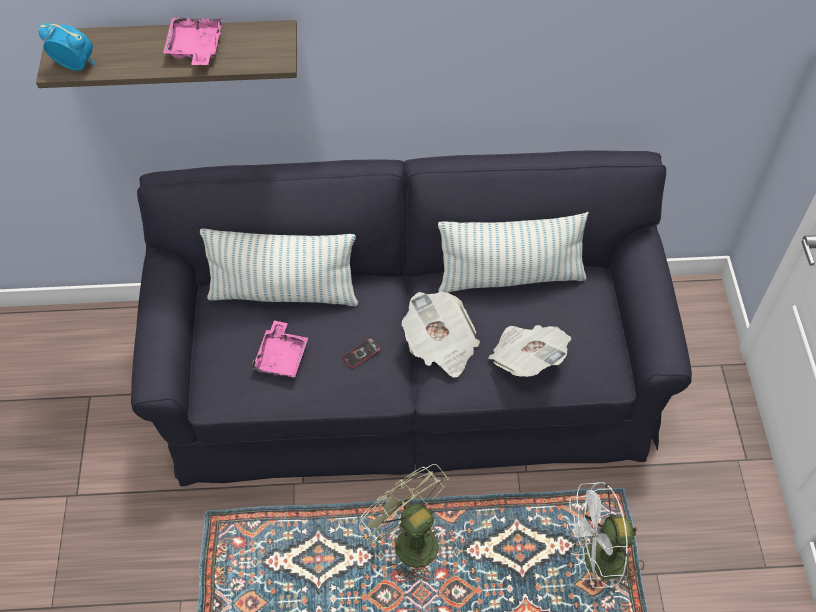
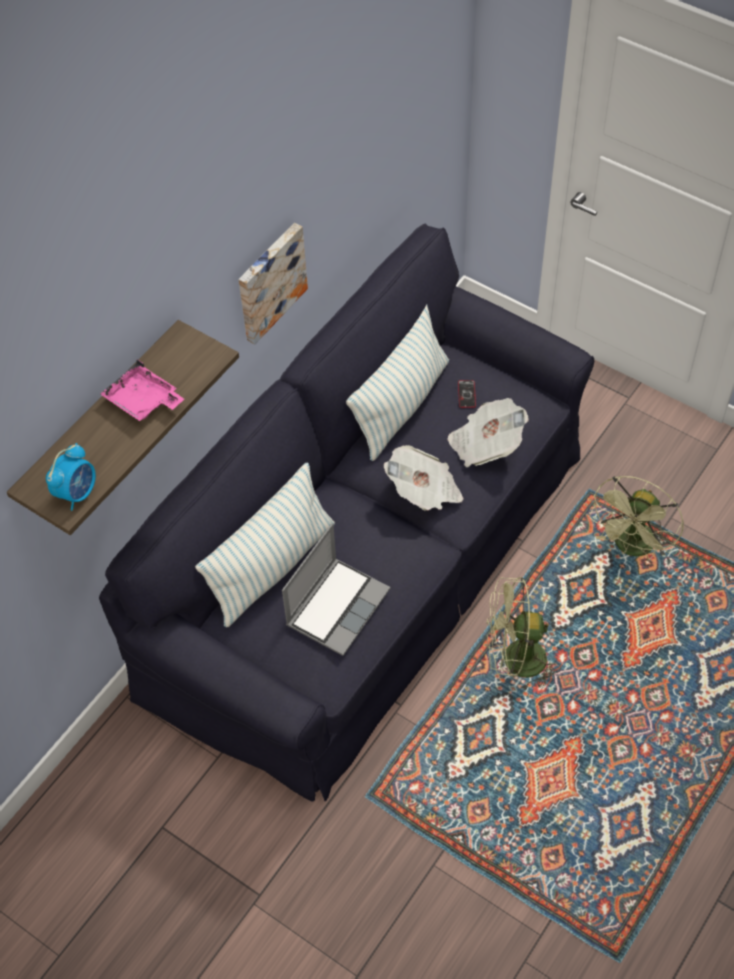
camera: 50 degrees left, 0 degrees up
(75, 65) = (77, 492): alarm clock -> alarm clock turned 150 degrees clockwise
(282, 356) = (337, 606): pink tray -> laptop
(361, 353) = (384, 549): phone -> phone (466, 394)
(434, 69) = (269, 281): none -> picture
(596, 562) = (632, 548): white fan -> green fan

